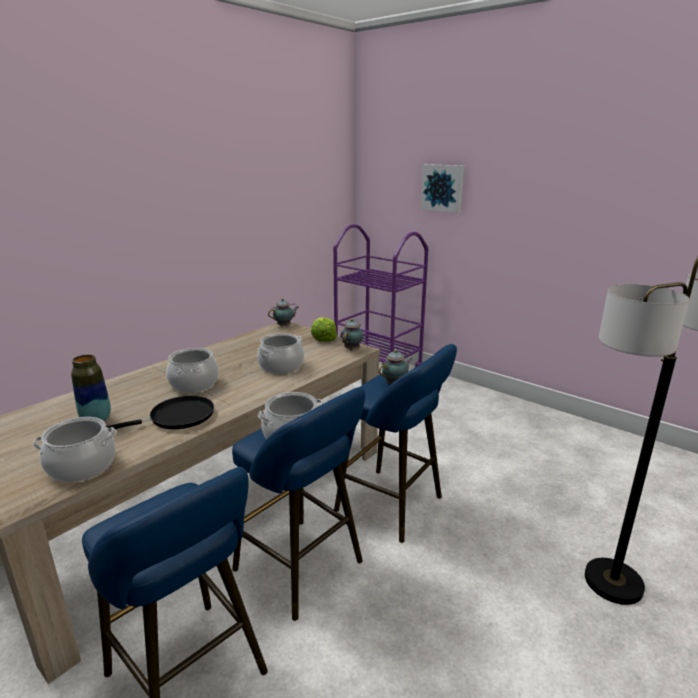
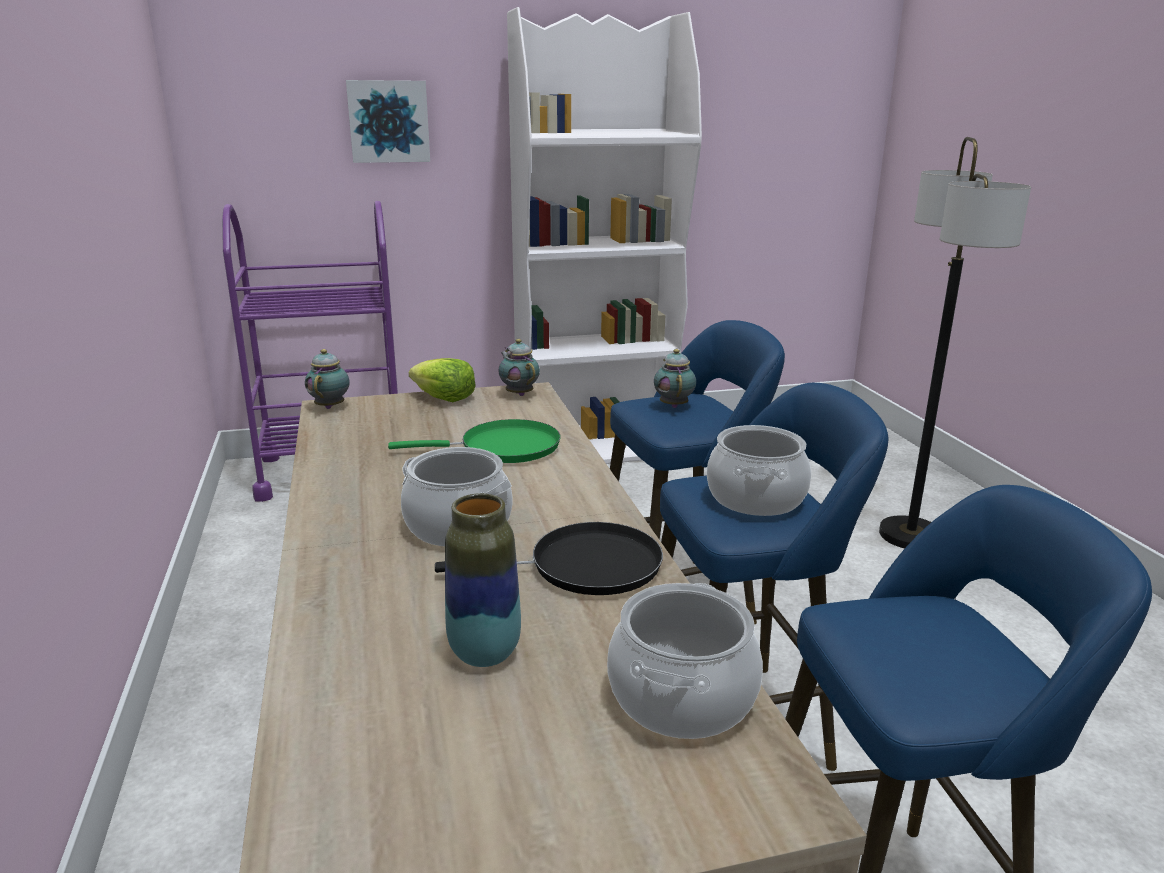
camera: 55 degrees left, 0 degrees up
(177, 417) = (586, 567): black frying pan -> black frying pan turned 75 degrees clockwise
(281, 366) = (503, 448): cooking pot -> green frying pan
(518, 415) = (599, 446): none -> white bookcase

